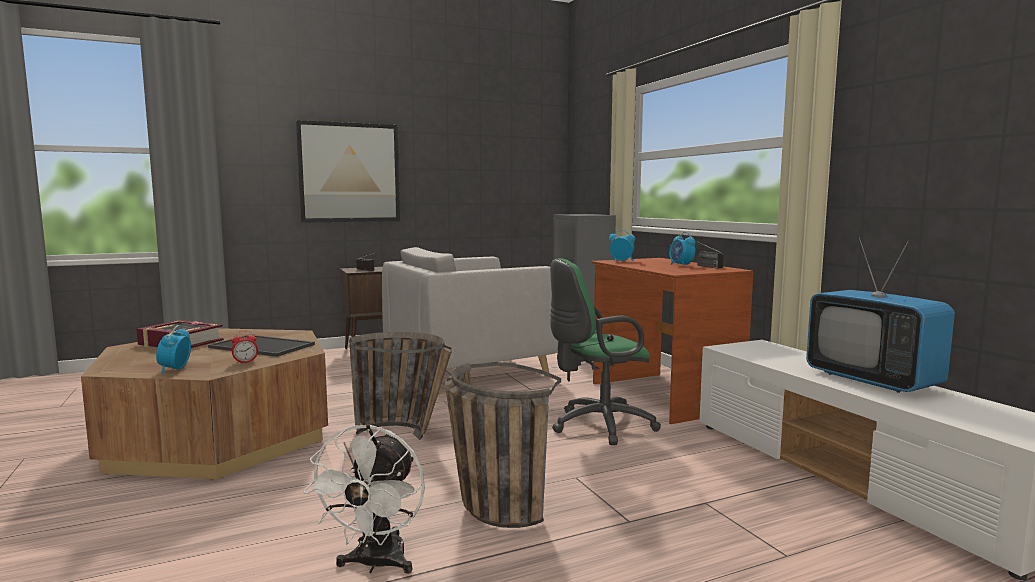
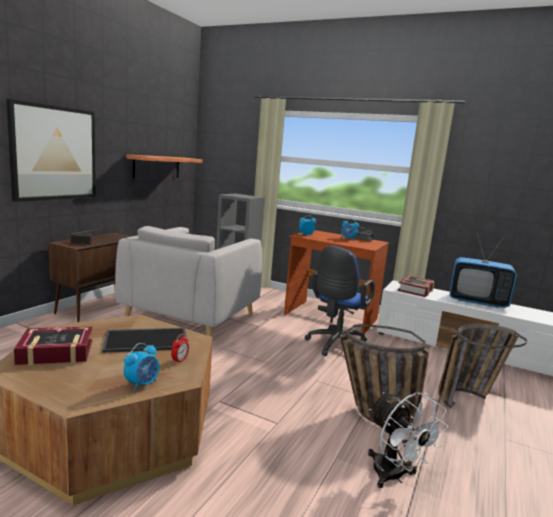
camera: 40 degrees left, 5 degrees up
(175, 369) = (142, 384): alarm clock -> alarm clock turned 105 degrees counterclockwise
(406, 434) = (248, 382): basket -> basket (469, 397)
(496, 186) = (157, 167): none -> shelf
(597, 426) = (335, 345): green office chair -> blue office chair
(770, 353) = (416, 290): none -> book

